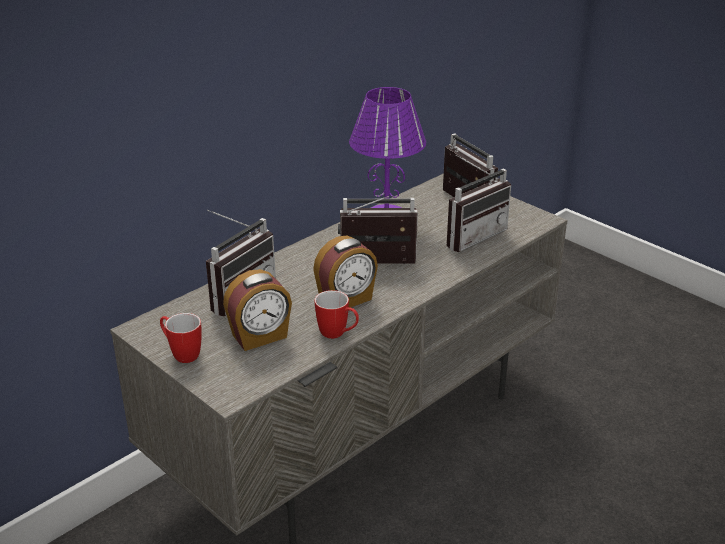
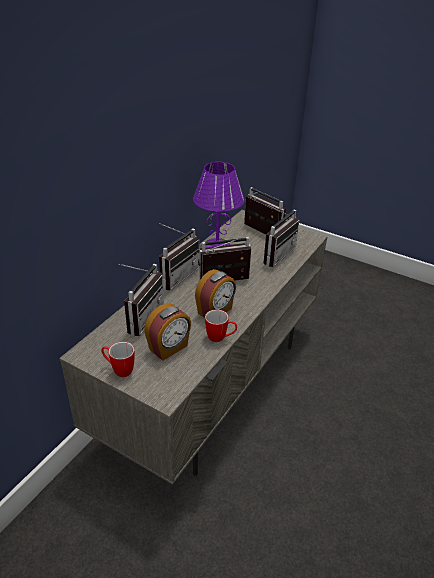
camera: 15 degrees left, 5 degrees up
(310, 248) = (175, 275): none -> radio

